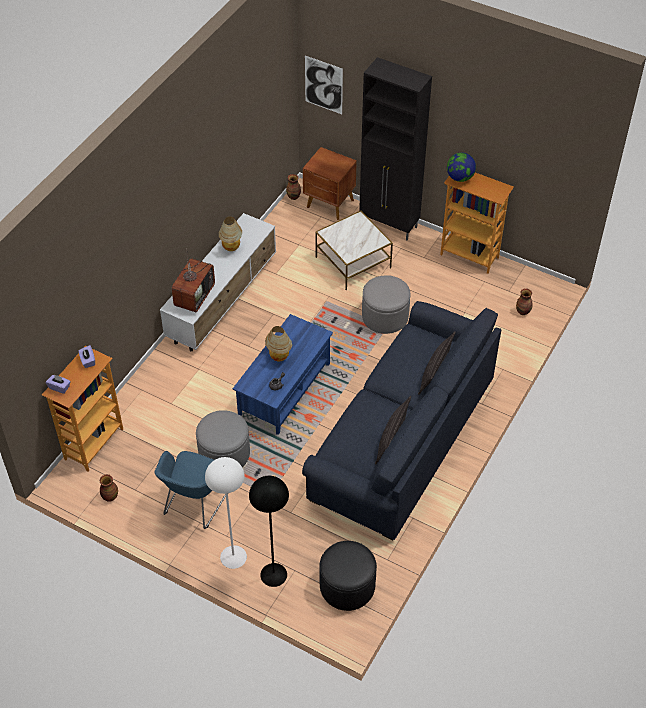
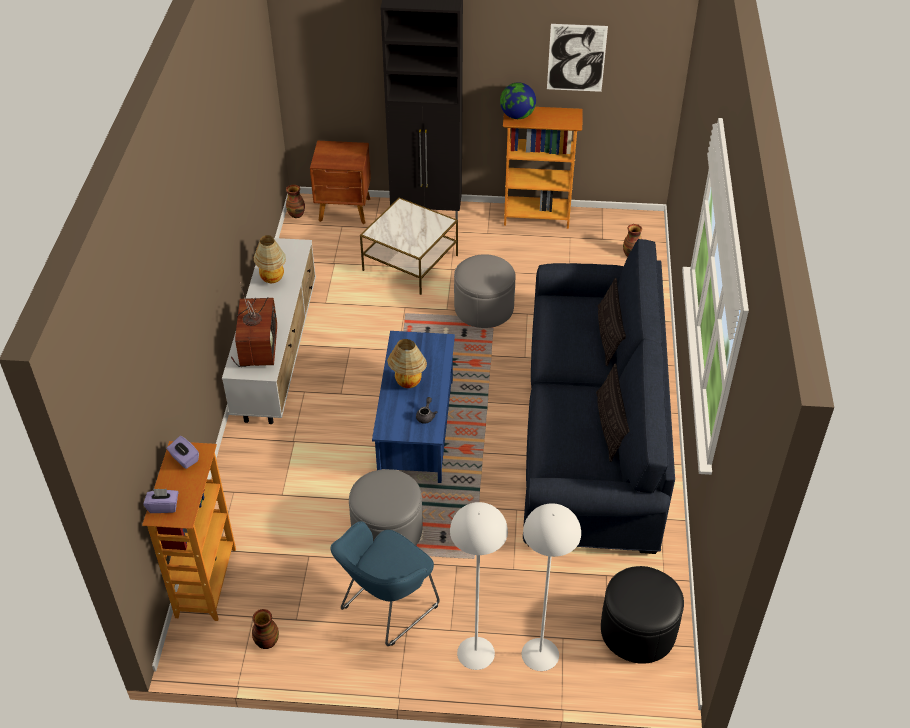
camera: 25 degrees left, 5 degrees down
(193, 505) = (385, 608): blue armchair -> blue armchair turned 45 degrees clockwise
(274, 575) = (540, 654): black floor lamp -> white floor lamp
(323, 85) = (312, 53): picture -> picture (576, 58)

